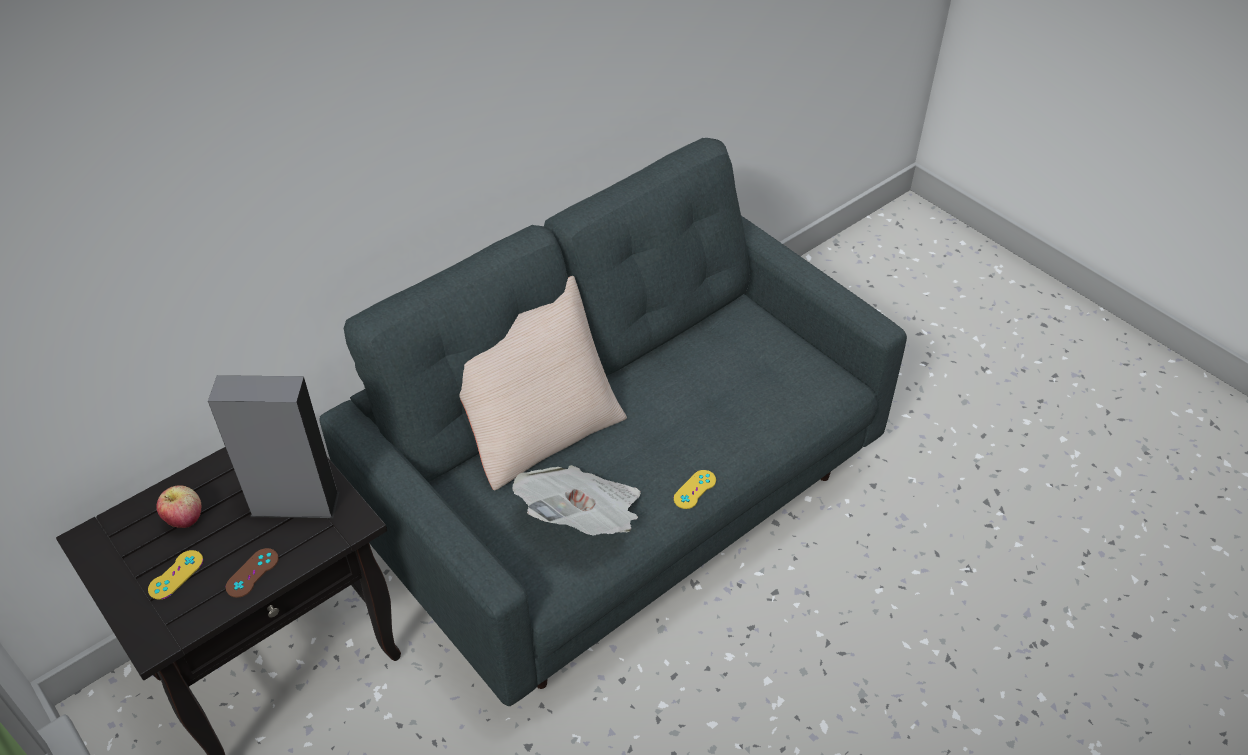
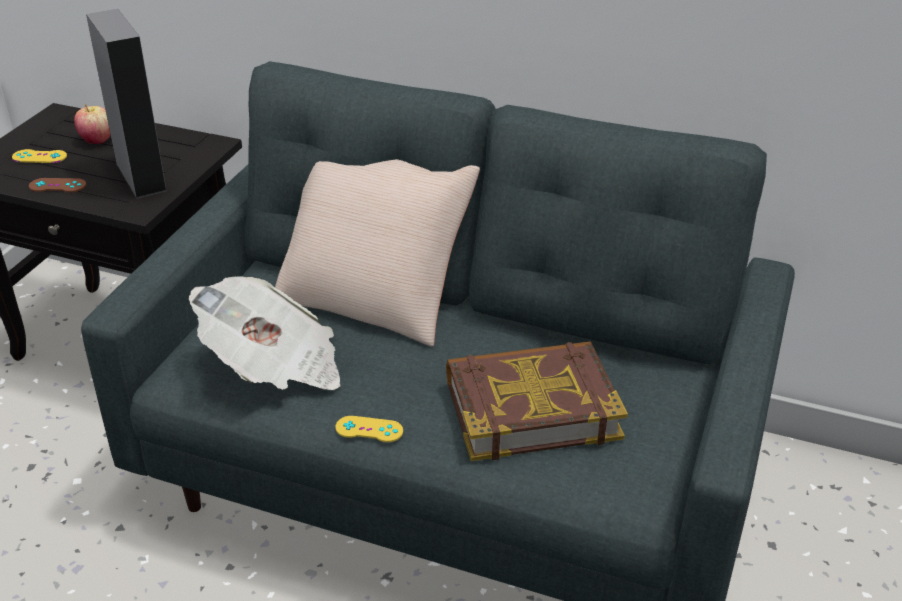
camera: 60 degrees right, 10 degrees down
(729, 395) = (531, 408): none -> book

